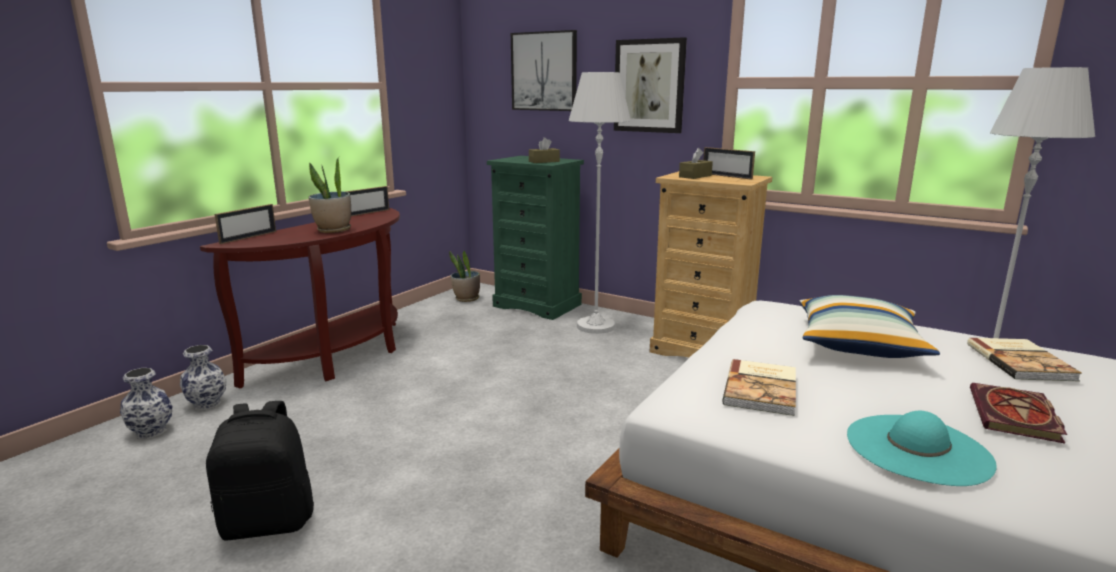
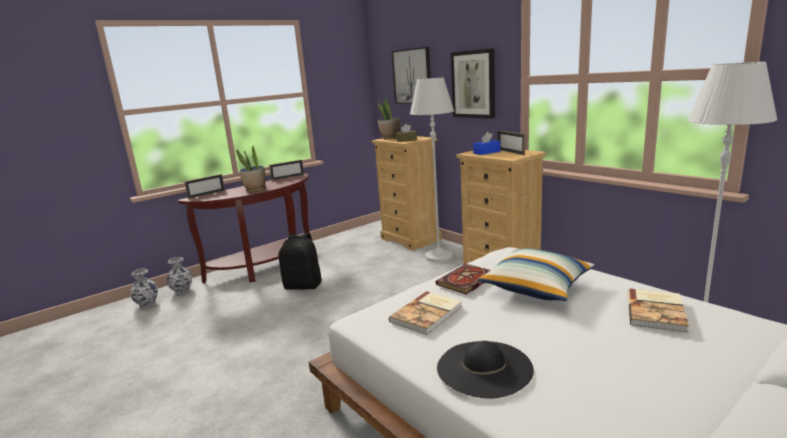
camera: 20 degrees right, 0 degrees up
(269, 522) = (168, 362): black backpack -> black backpack (303, 286)
(466, 299) = (368, 232): potted plant -> potted plant (390, 138)
(537, 305) = (411, 239): green dresser -> beige dresser
(695, 176) = (486, 152): brown tissue box -> blue tissue box
(918, 448) = (484, 368): turquoise hat -> black hat
(1016, 417) = (590, 354): book -> book (465, 281)

